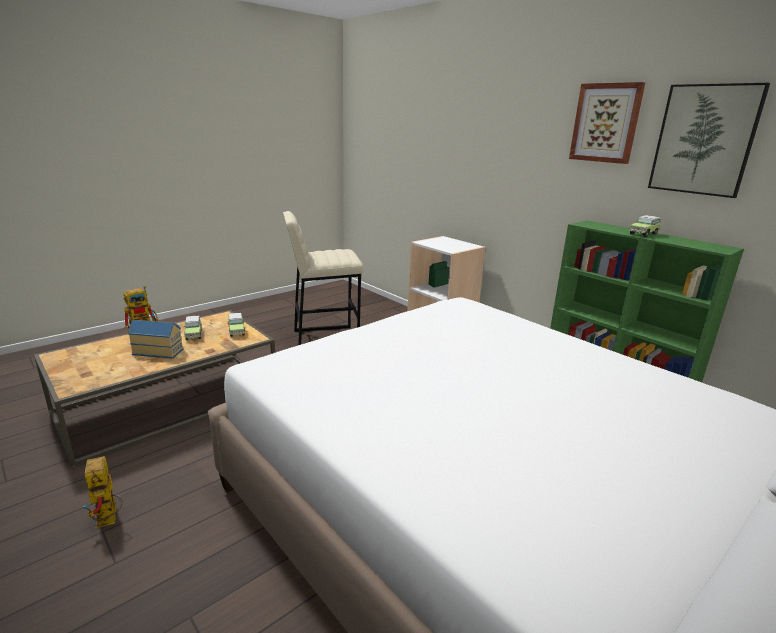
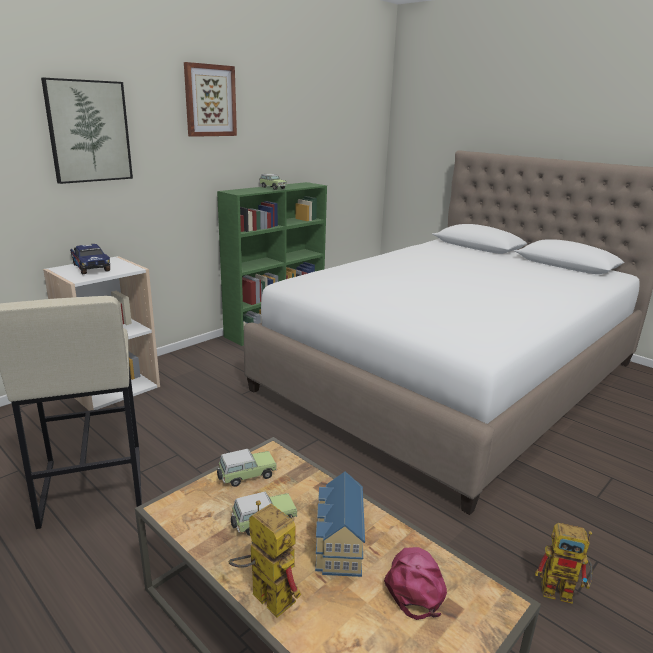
camera: 95 degrees left, 0 degrees up
(109, 521) = (564, 591): toy robot -> toy robot turned 45 degrees clockwise
(110, 367) = (415, 585): none -> pink cap
(449, 243) = (91, 267): none -> toy truck
(704, 140) = (273, 113): picture -> picture (89, 131)

